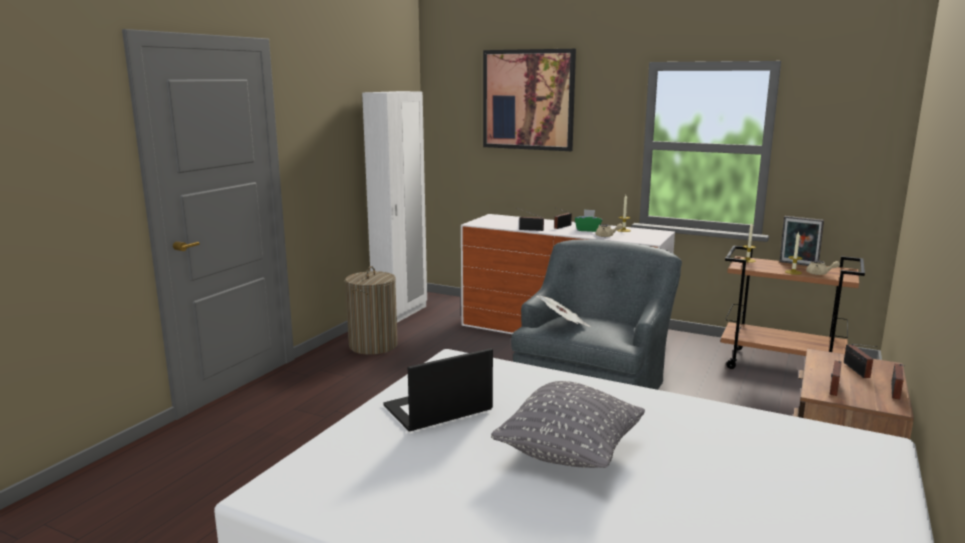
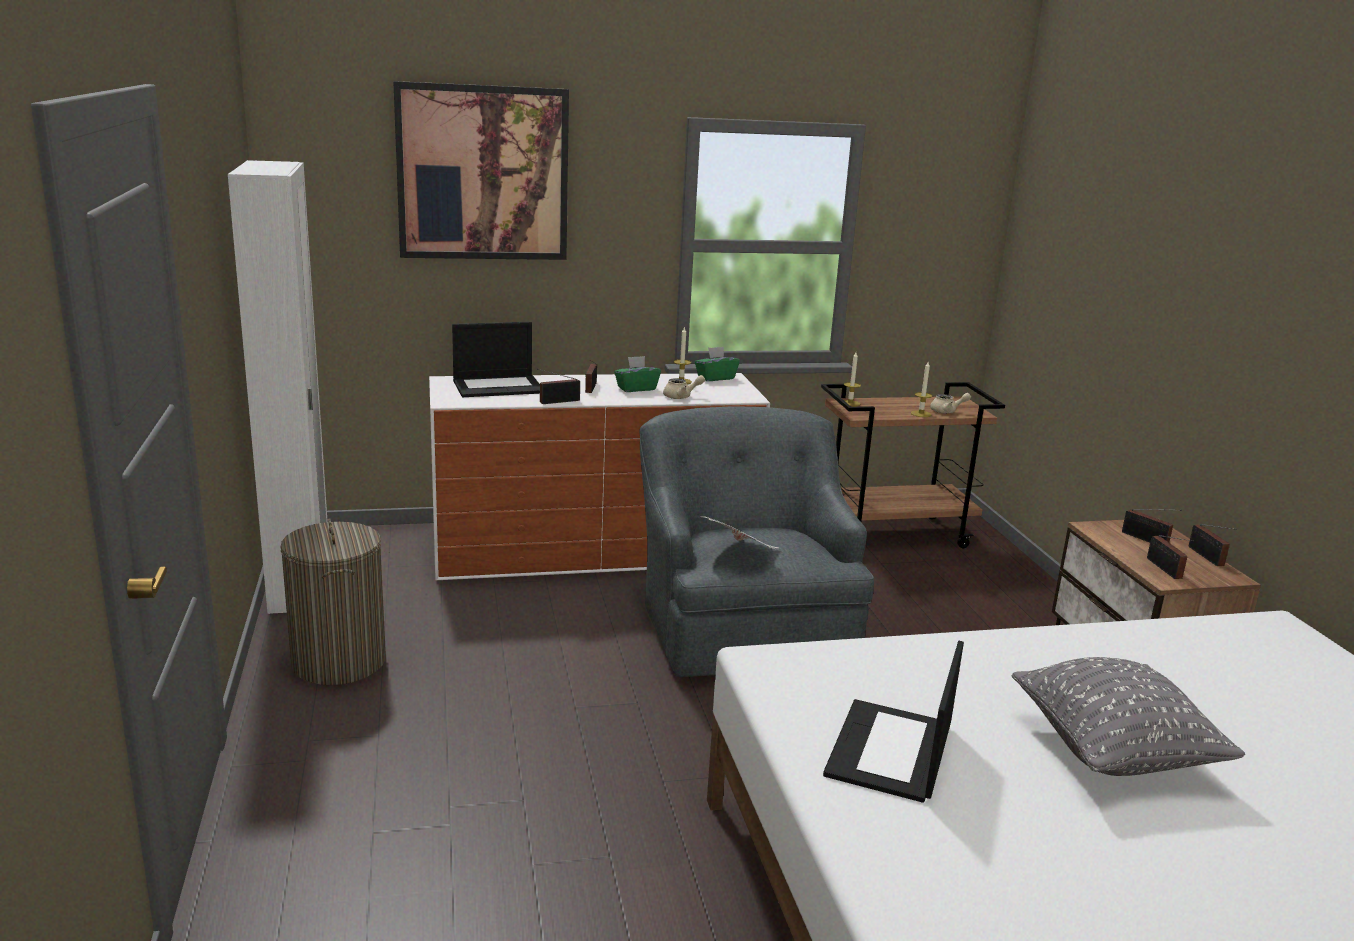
camera: 40 degrees left, 5 degrees up
(513, 221) = (498, 386): none -> laptop
(650, 231) = (715, 378): none -> green tissue box
(798, 264) = (906, 400): picture frame -> none

